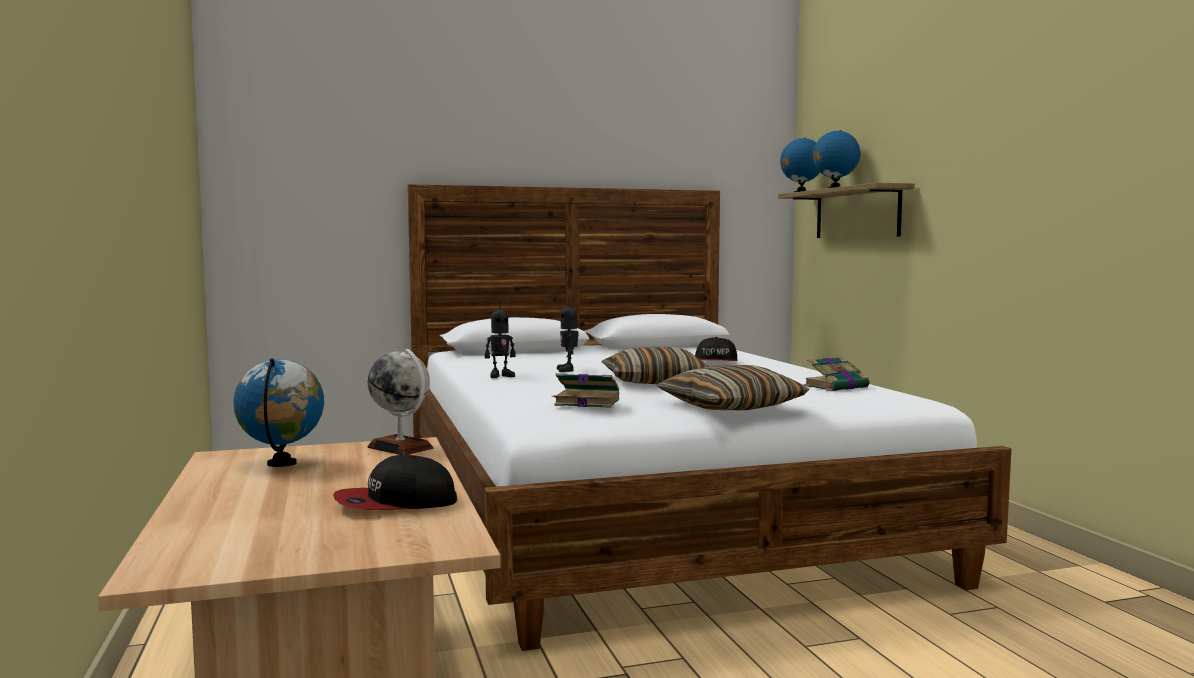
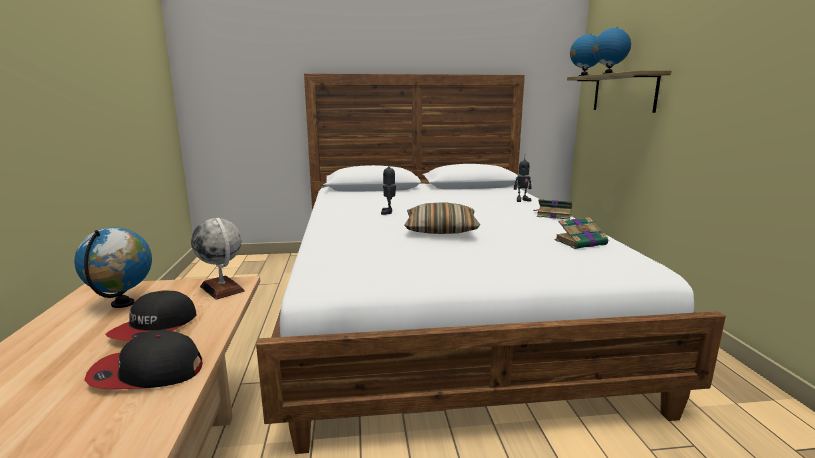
camera: 10 degrees right, 10 degrees up
(500, 376) = (338, 217): toy robot -> toy robot (522, 200)
(585, 402) = (366, 258): book -> book (553, 215)
(716, 362) = (500, 207): cap -> cap (155, 327)
(730, 407) = (481, 267): pillow -> none

